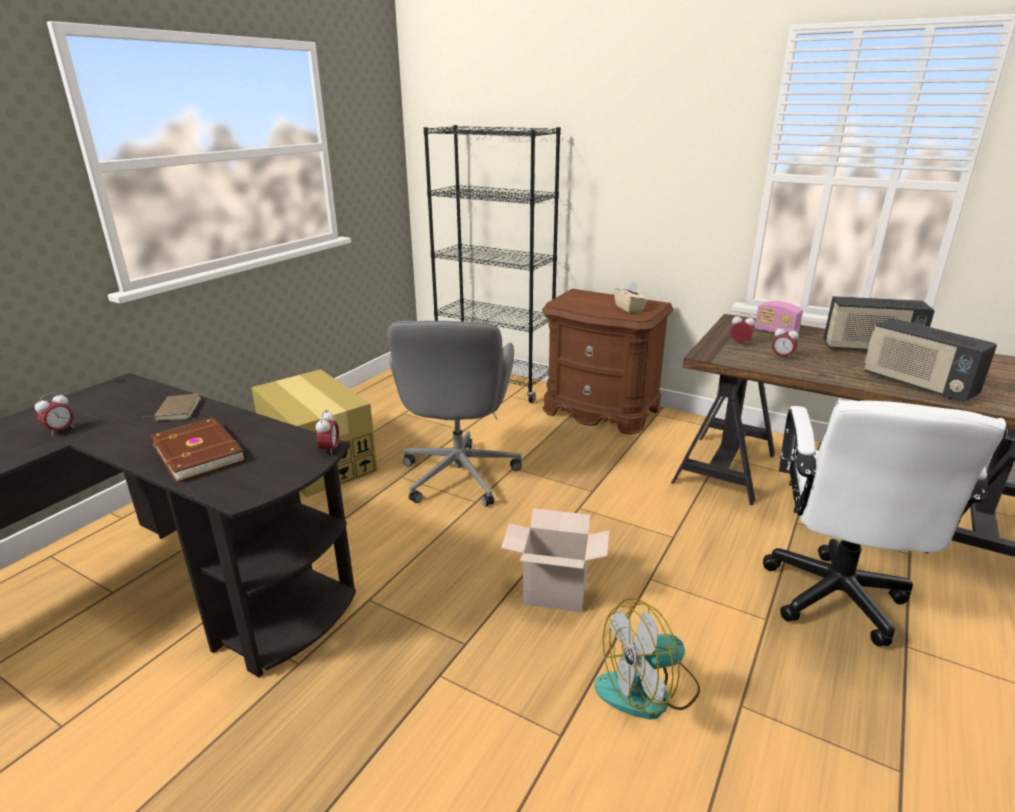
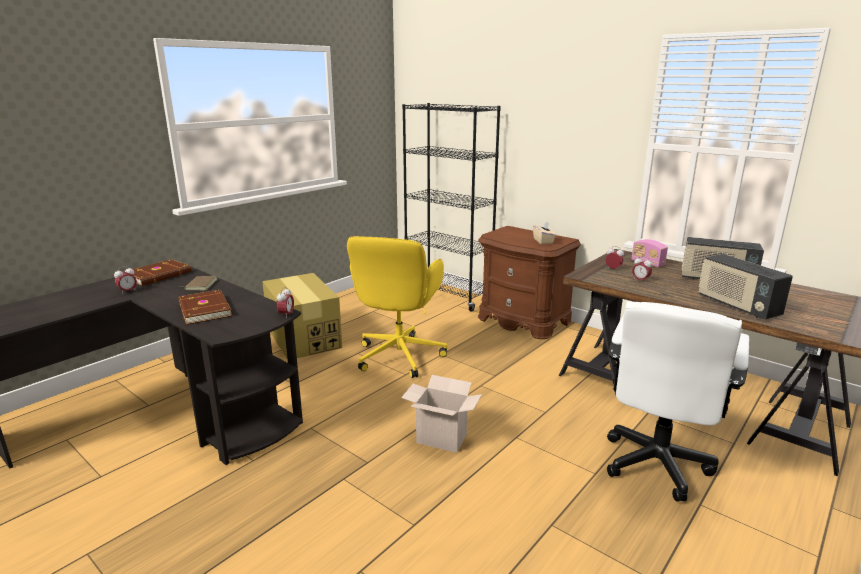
camera: 10 degrees right, 5 degrees down
(104, 399) = (159, 275): none -> brown book
(459, 477) = (399, 357): grey office chair -> yellow office chair
(648, 689) = (486, 506): fan -> none

